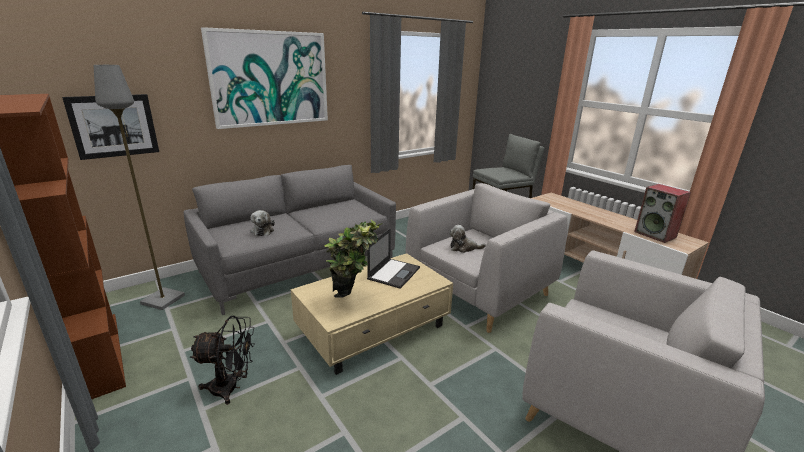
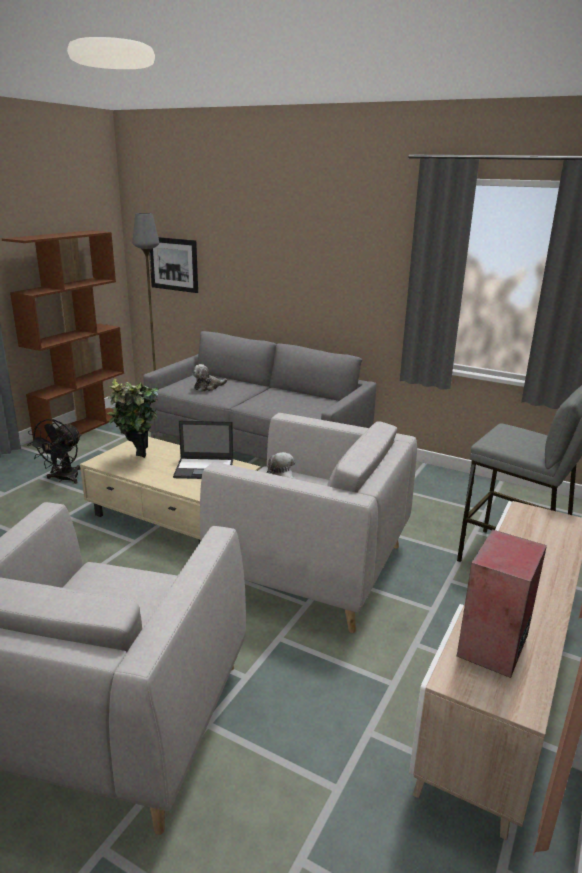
camera: 65 degrees right, 0 degrees up
(231, 388) = (63, 479): black fan -> black fan turned 45 degrees clockwise
(270, 79) = (296, 236): picture -> none

